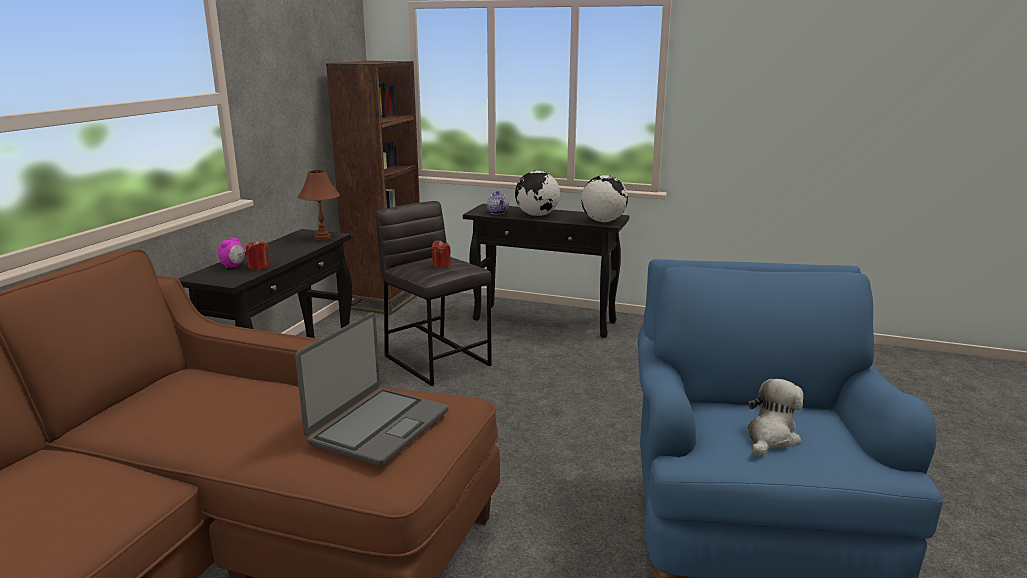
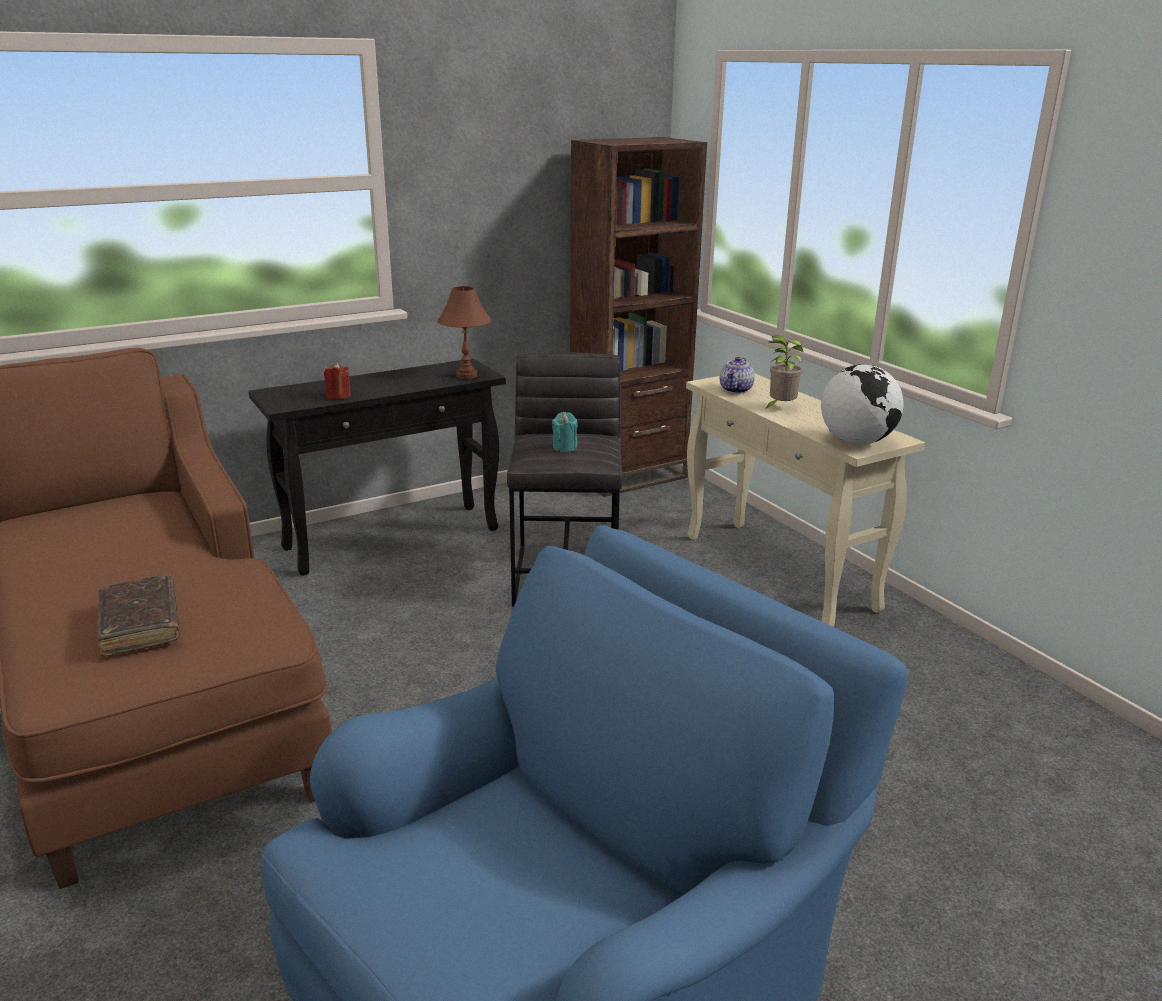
camera: 40 degrees right, 5 degrees up
(233, 266) = (321, 389): alarm clock -> none
(378, 427) = (140, 625): laptop -> brown book
(441, 265) = (564, 447): red candle -> turquoise candle
(537, 215) = (780, 407): globe -> potted plant
(545, 321) = (780, 572): black console table -> beige console table
(771, 438) = (467, 882): plush toy -> none

